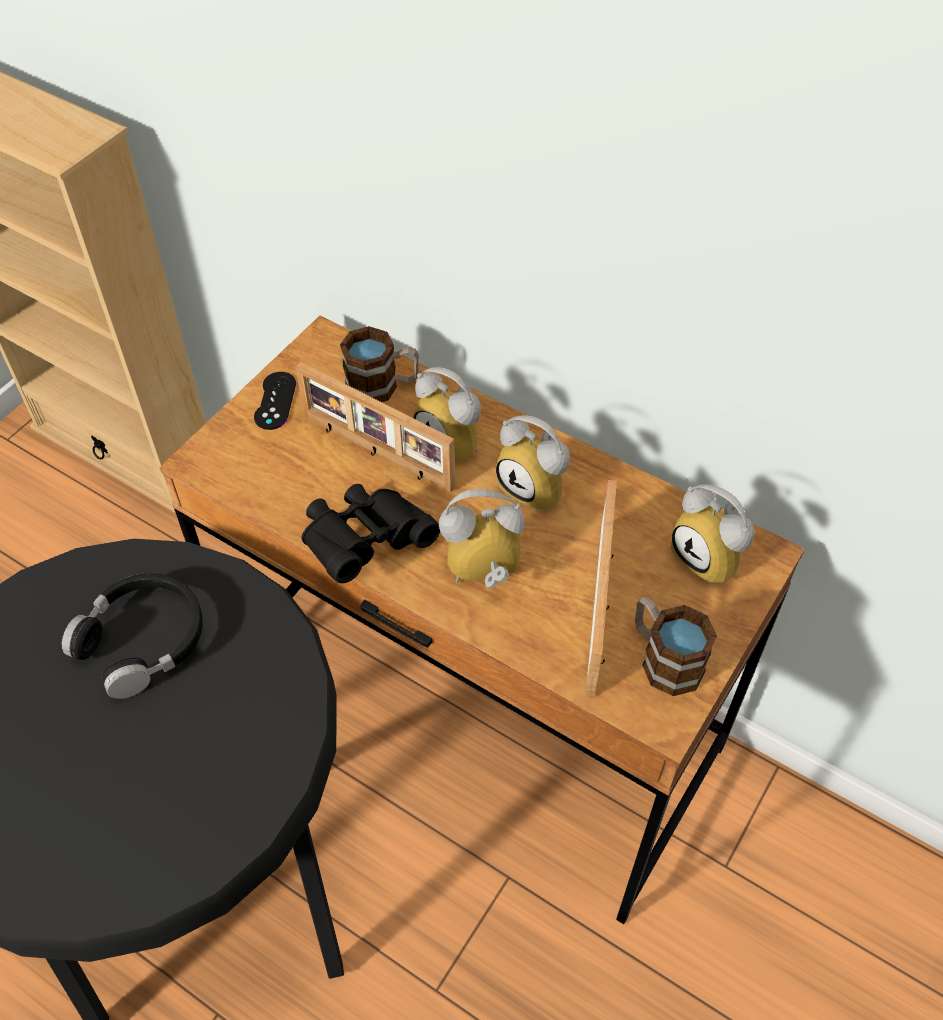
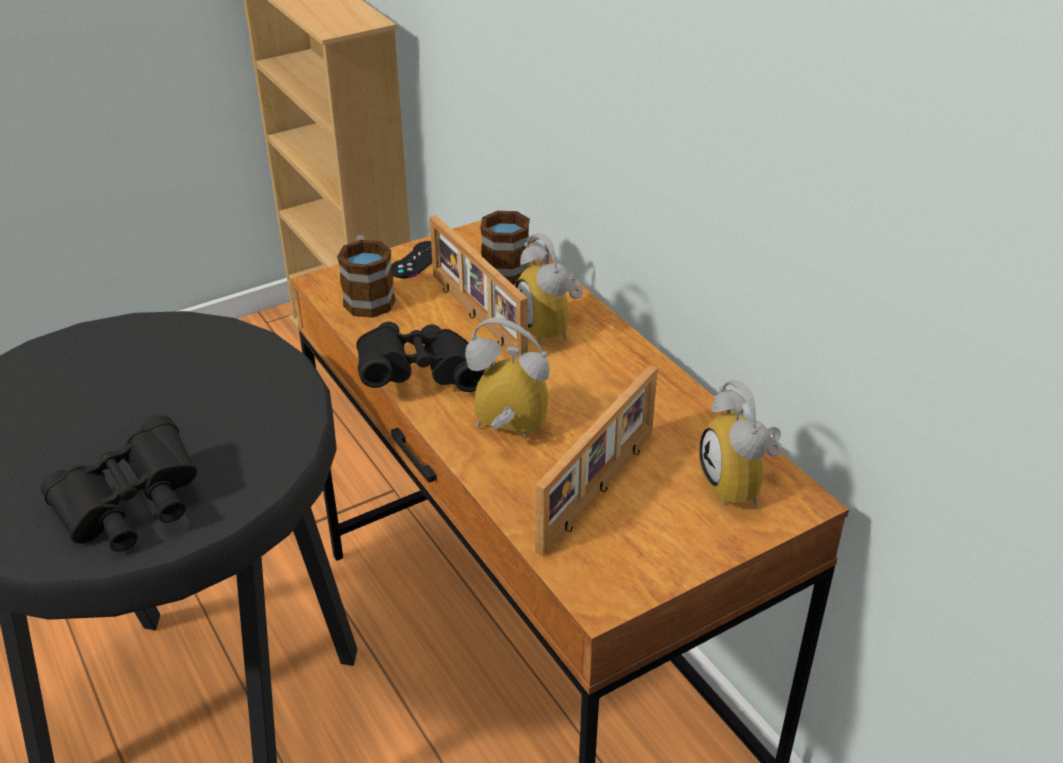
camera: 25 degrees right, 15 degrees down
(142, 640) = (186, 385): black headphones -> none
(190, 806) = (131, 509): none -> black binoculars
(537, 487) = (604, 382): alarm clock -> none
(663, 658) = (635, 548): mug -> mug (368, 296)

